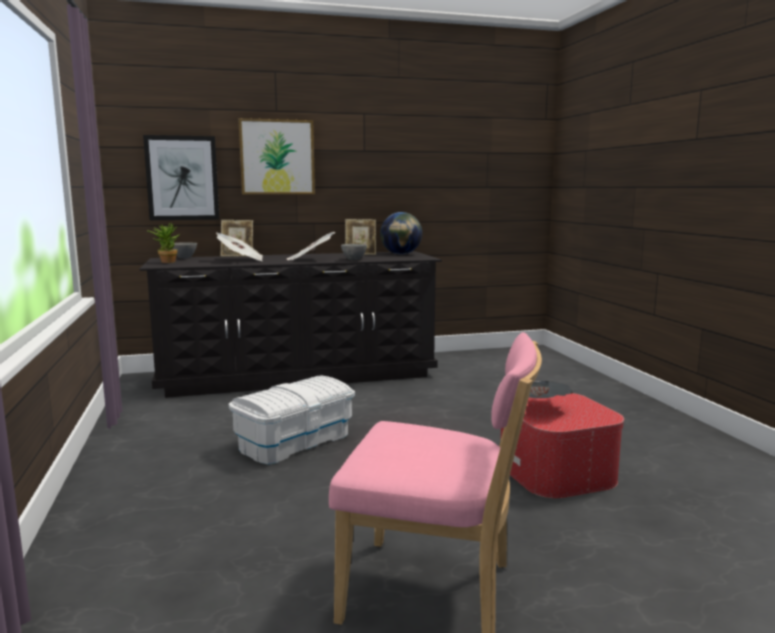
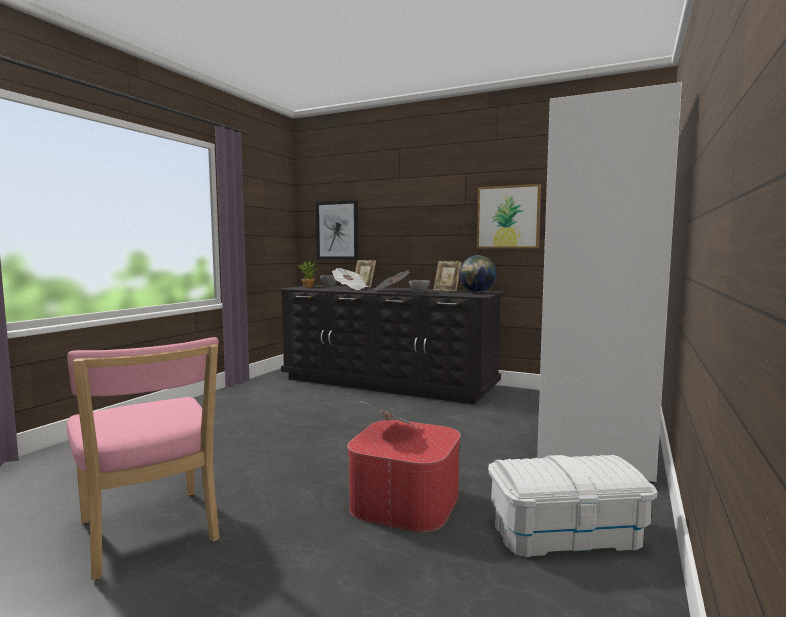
camera: 40 degrees right, 5 degrees down
(277, 157) = (397, 213): picture -> picture (508, 217)
(294, 441) = (292, 421): white storage box -> white storage box (565, 533)
(571, 383) = (600, 441): none -> white wardrobe

